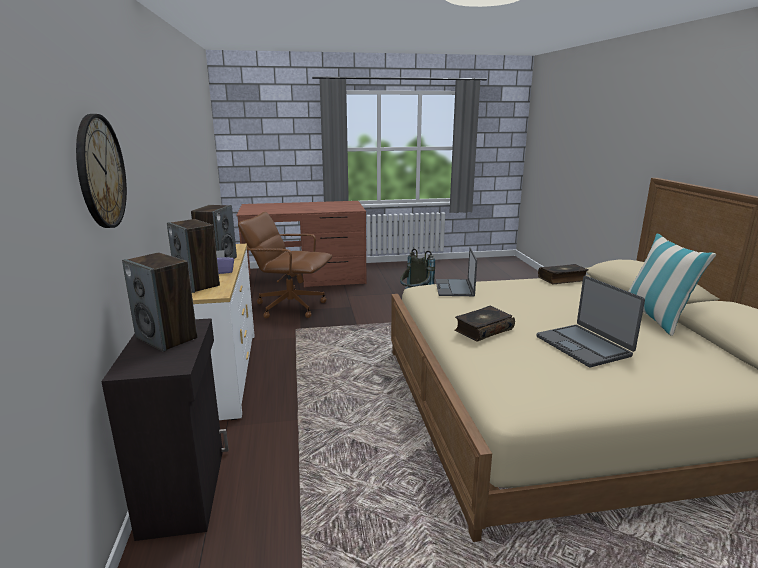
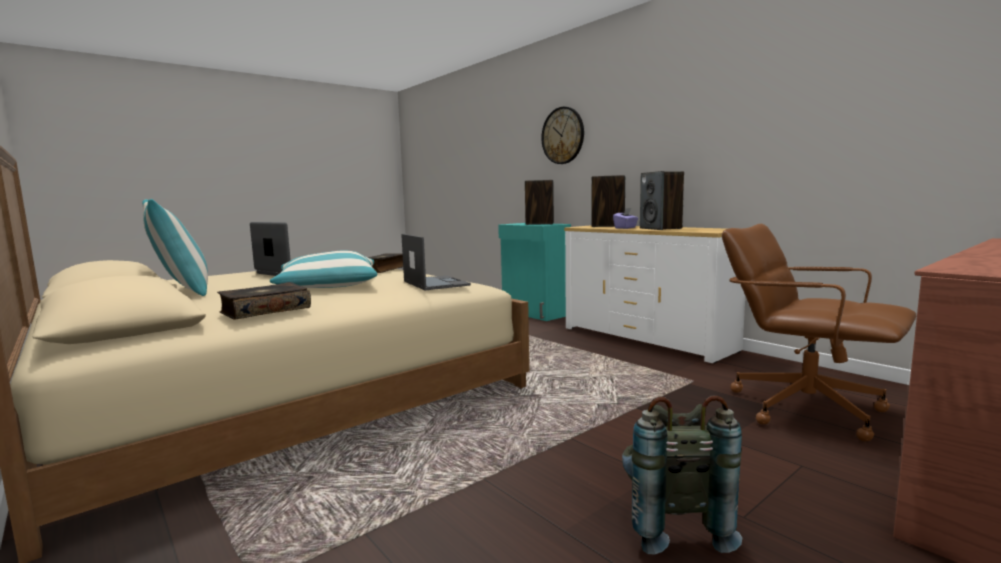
camera: 150 degrees right, 10 degrees down
(186, 489) = (535, 313): black cabinet -> turquoise cabinet
(290, 306) = (804, 408): brown office chair -> brown office chair turned 120 degrees counterclockwise
(534, 301) = (328, 285): none -> pillow

